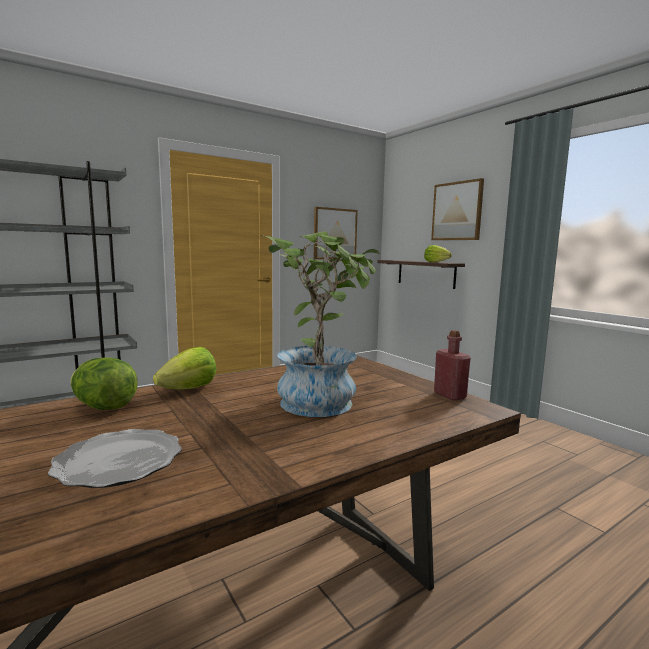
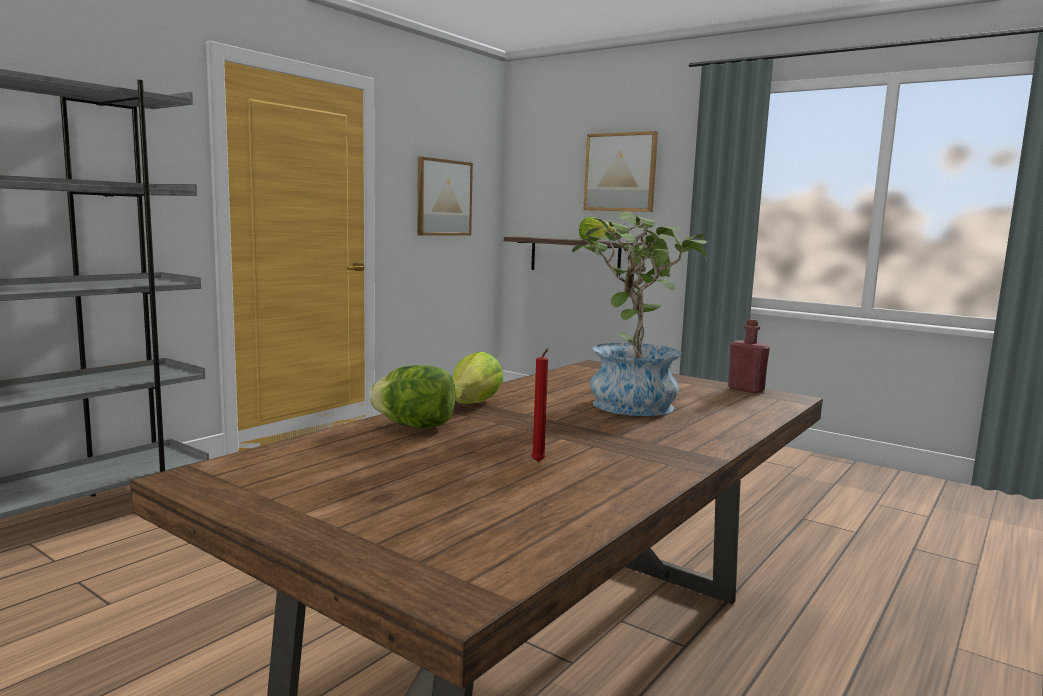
camera: 20 degrees left, 0 degrees up
(118, 462) = (539, 463): plate -> red candle

